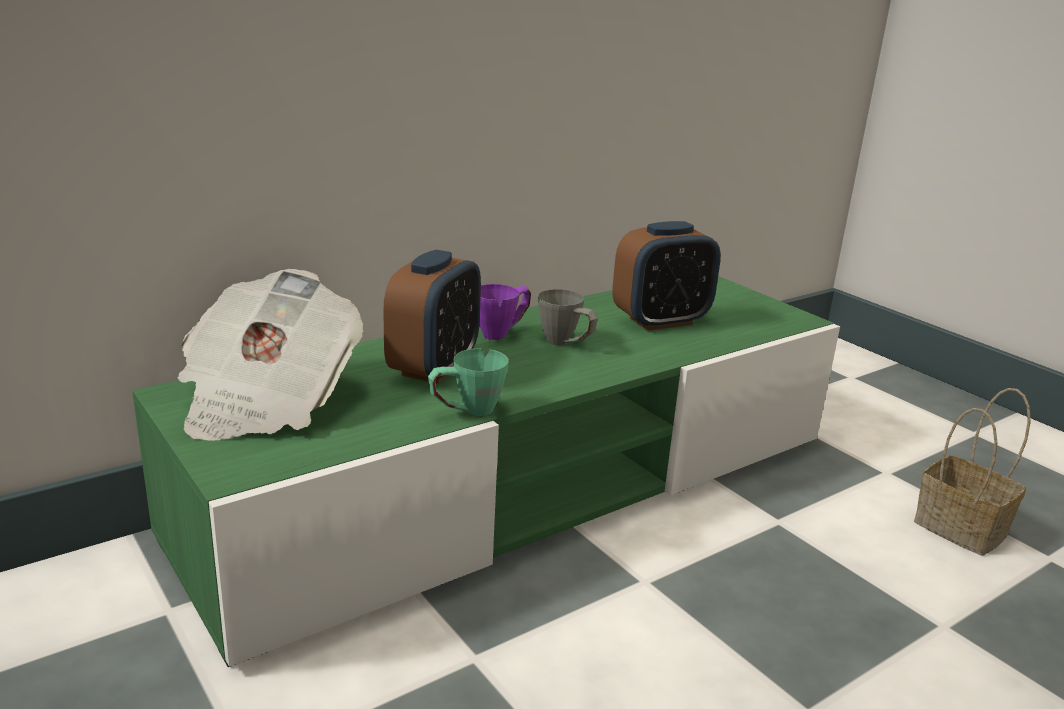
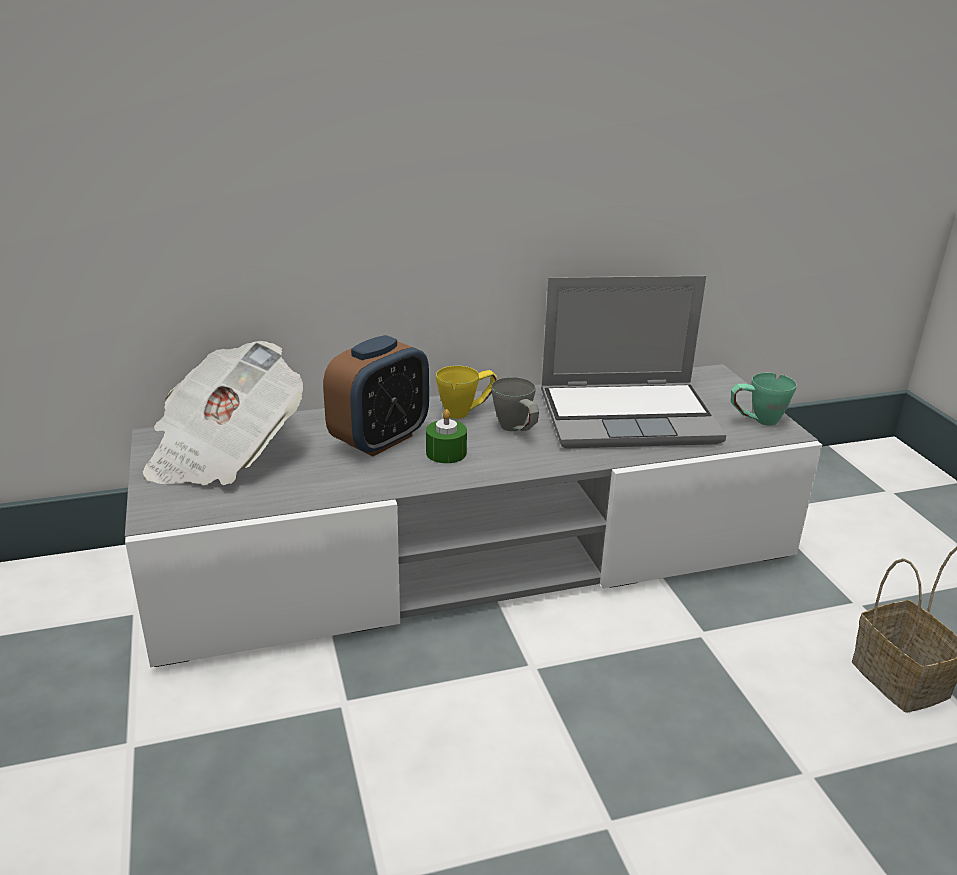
camera: 20 degrees right, 5 degrees up
(466, 412) = (377, 487): green mug -> green mug (756, 421)
(502, 332) = (466, 411): purple mug -> yellow mug
(512, 371) = (446, 453): none -> green candle
(524, 487) = (475, 555): green tv stand -> grey tv stand
(661, 321) = (629, 417): alarm clock -> laptop

